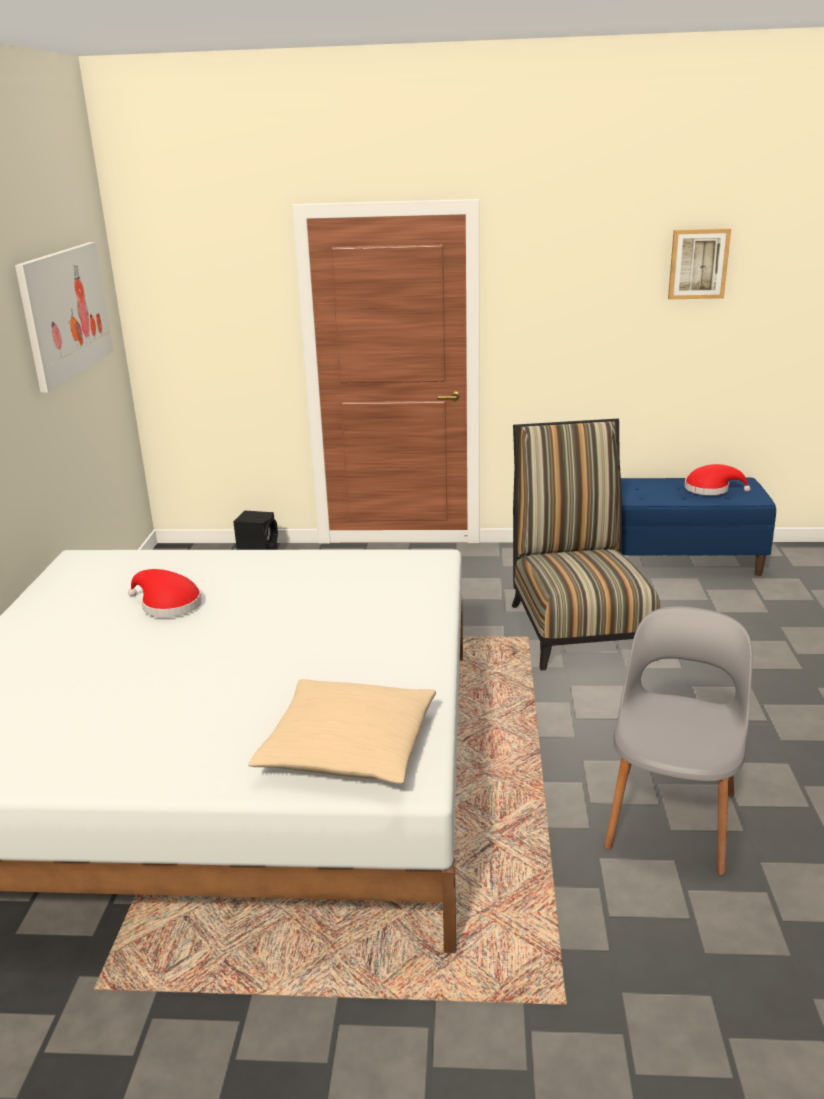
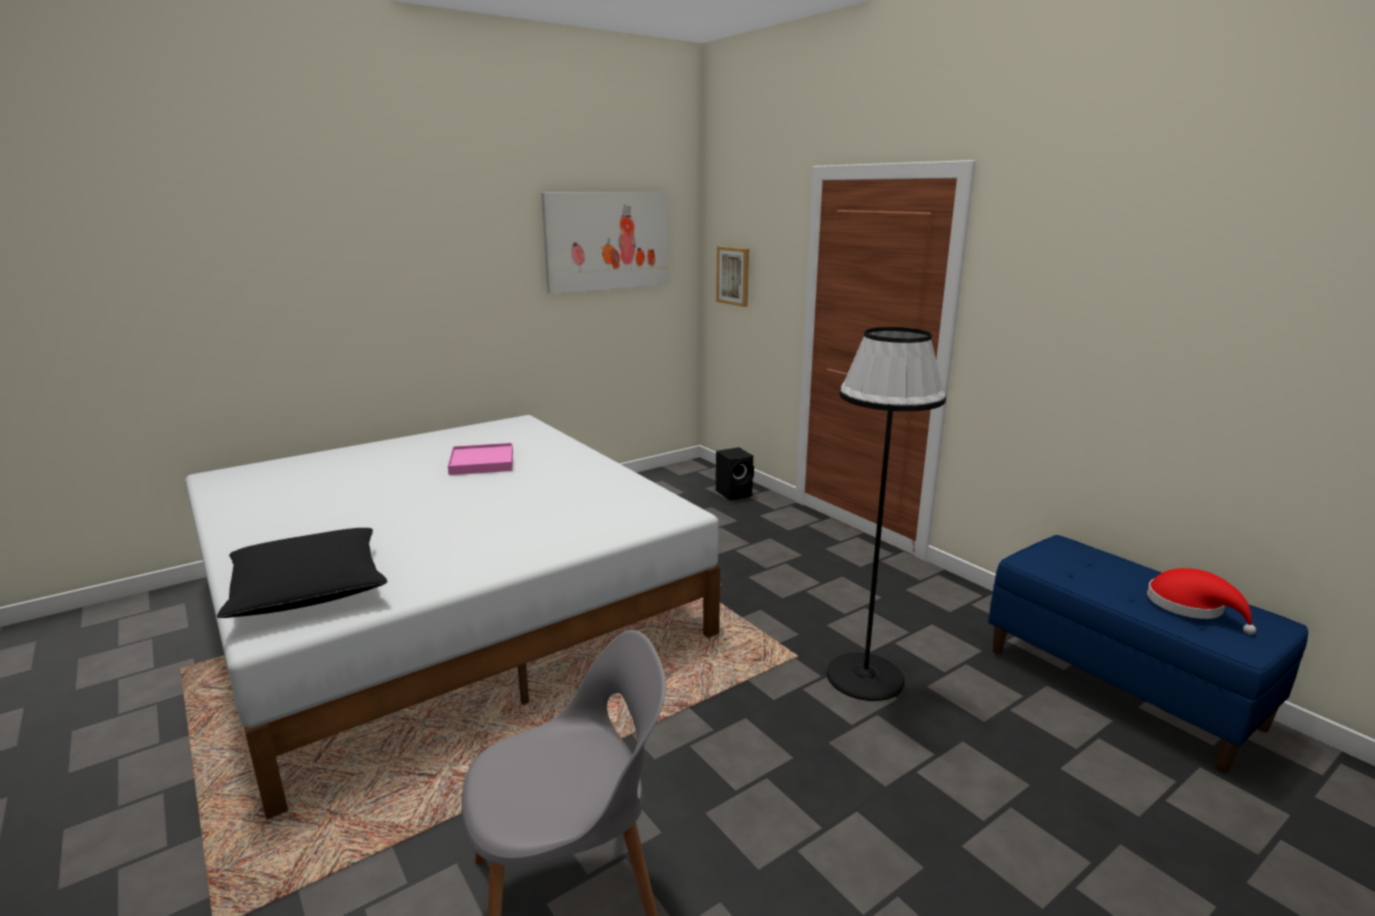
camera: 50 degrees right, 5 degrees down
(167, 605) = (482, 462): red hat -> pink tray
(348, 748) = (309, 589): beige pillow -> black pillow
(578, 625) = (865, 676): chair -> black floor lamp
(698, 264) = (1260, 261): picture -> picture (733, 276)

